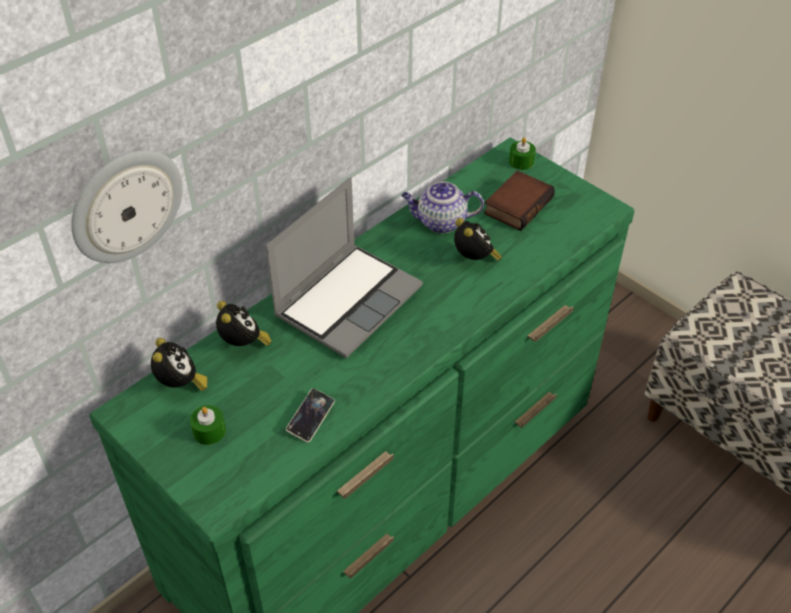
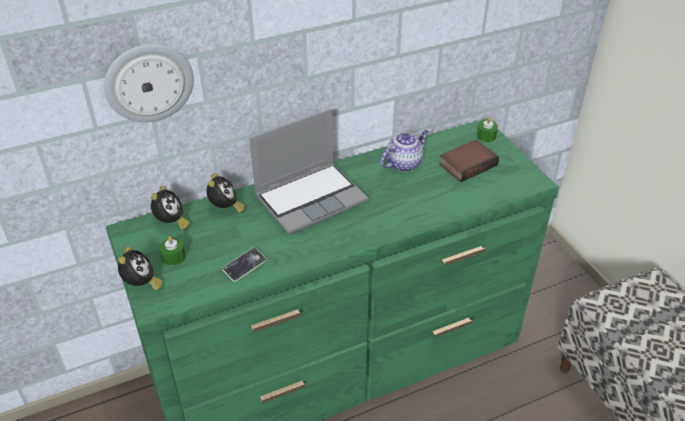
camera: 20 degrees right, 5 degrees down
(440, 222) = (404, 163): teapot -> teapot turned 120 degrees clockwise
(475, 260) = (416, 193): alarm clock -> alarm clock (141, 285)

